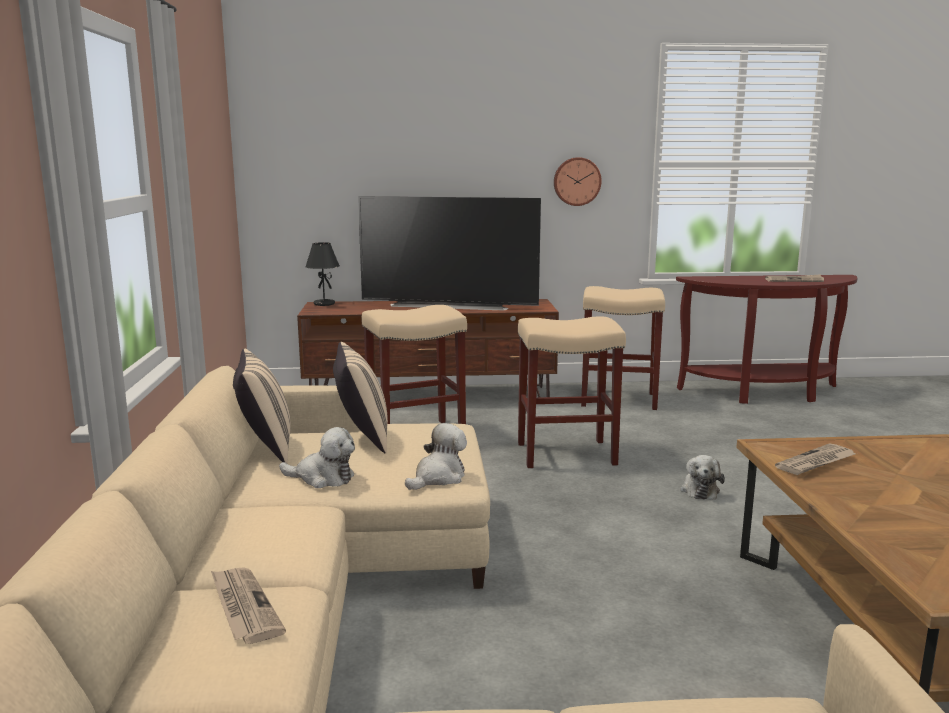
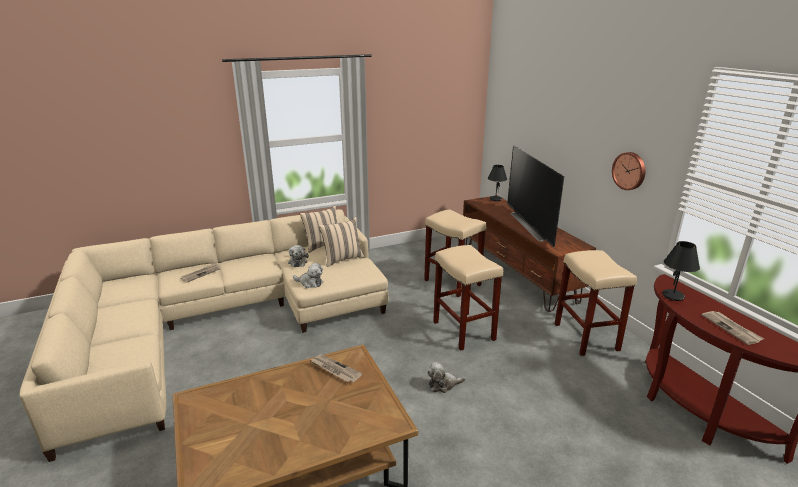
camera: 70 degrees right, 10 degrees up
(728, 281) = (673, 296): none -> black table lamp

